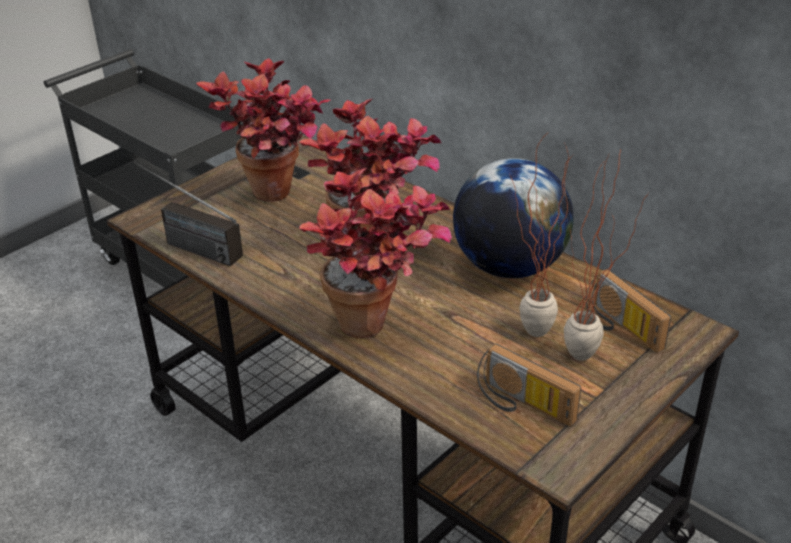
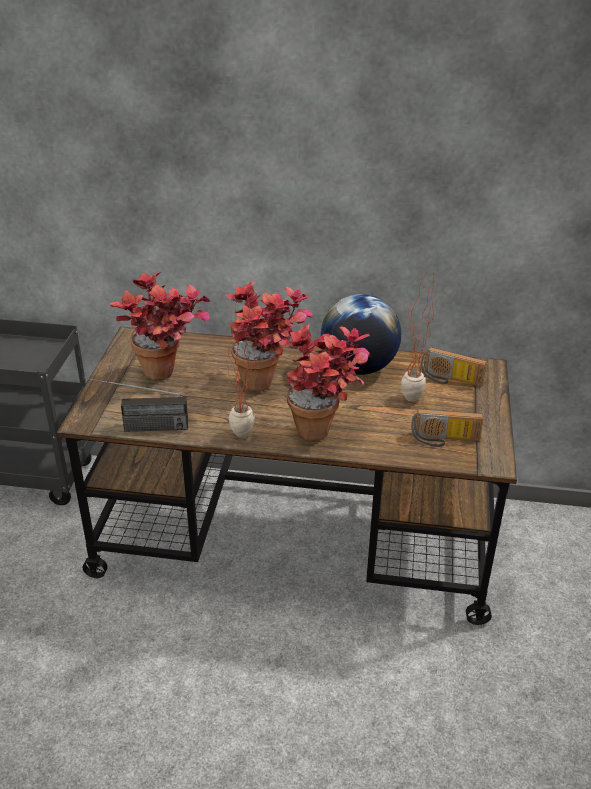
camera: 35 degrees left, 0 degrees up
(589, 362) = (454, 404): potted plant -> potted plant (249, 436)

